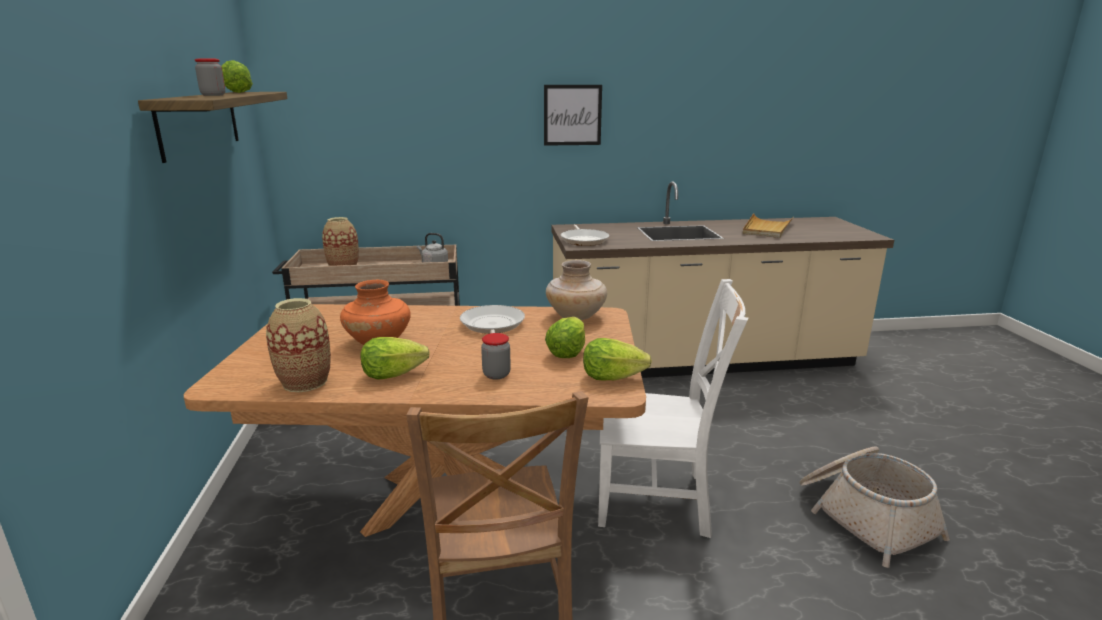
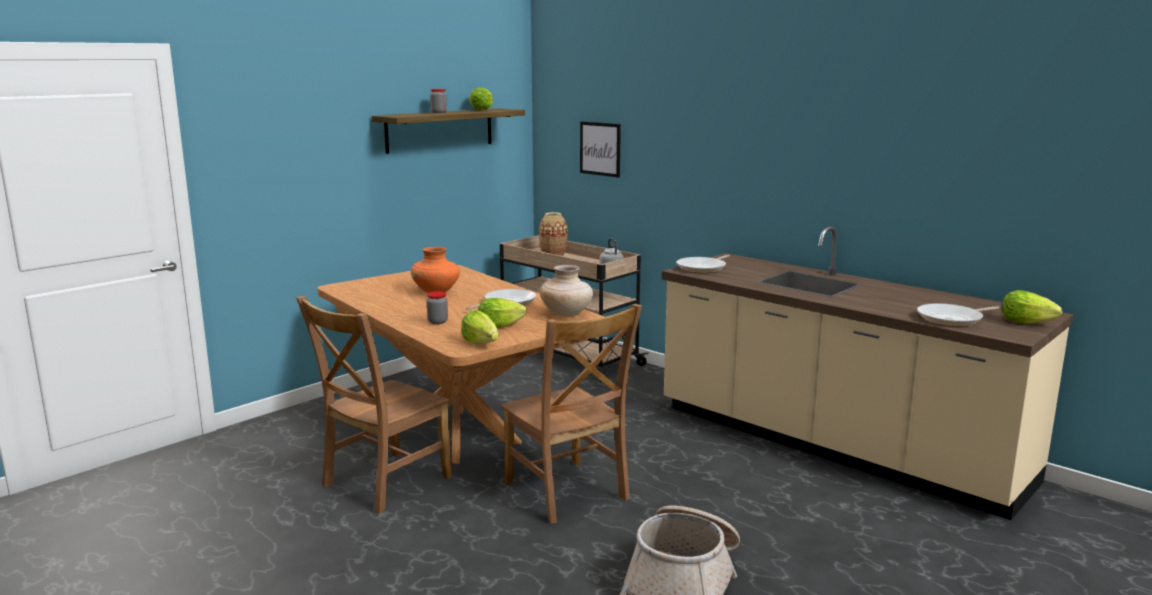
camera: 50 degrees right, 5 degrees down
(305, 382) = (364, 296): vase -> none
(392, 374) = (400, 306): lettuce -> lettuce (1025, 322)
(572, 115) = (750, 144): picture -> picture (600, 149)
(659, 501) = (567, 493): white chair -> brown chair
(766, 228) = (918, 301): beige tray -> none
(818, 234) = (952, 319): none -> frying pan

